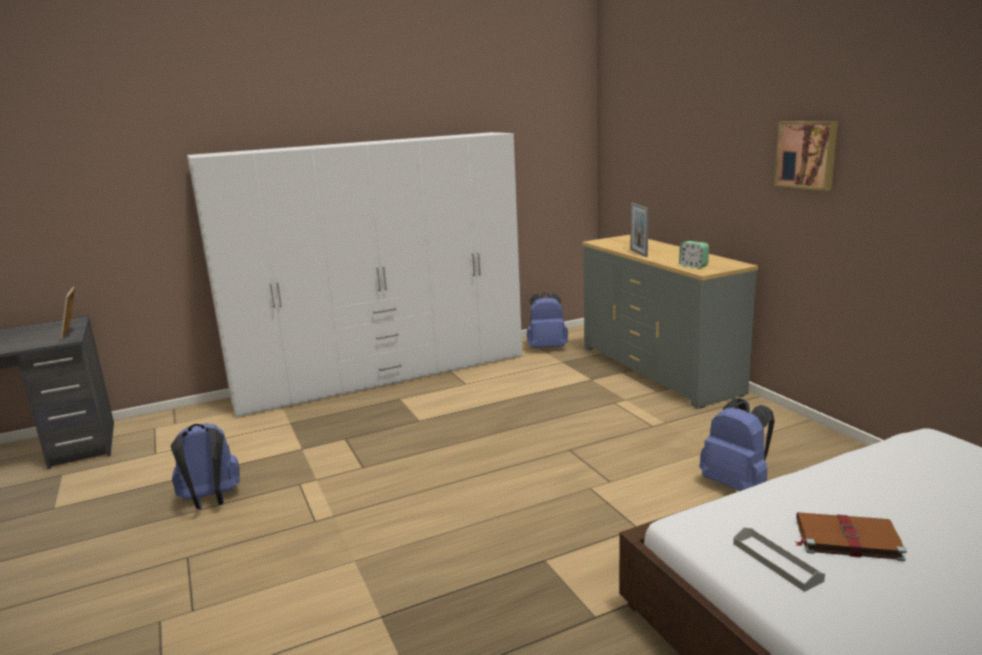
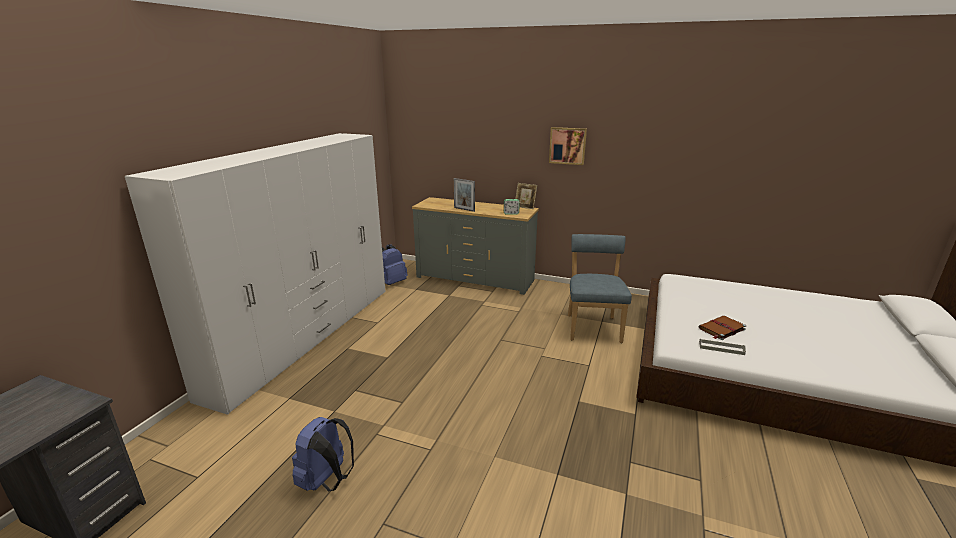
camera: 45 degrees left, 5 degrees up
(72, 333) = (75, 397): picture frame -> picture frame (525, 207)
(736, 484) = (593, 327): blue backpack -> blue chair

